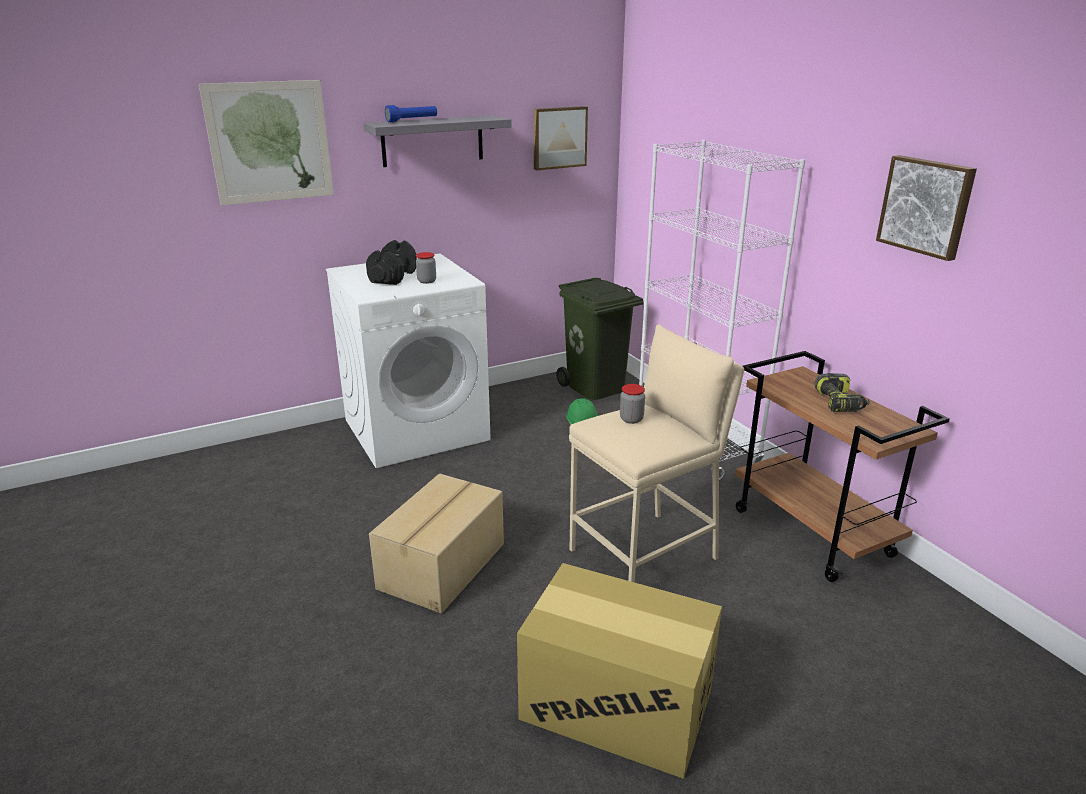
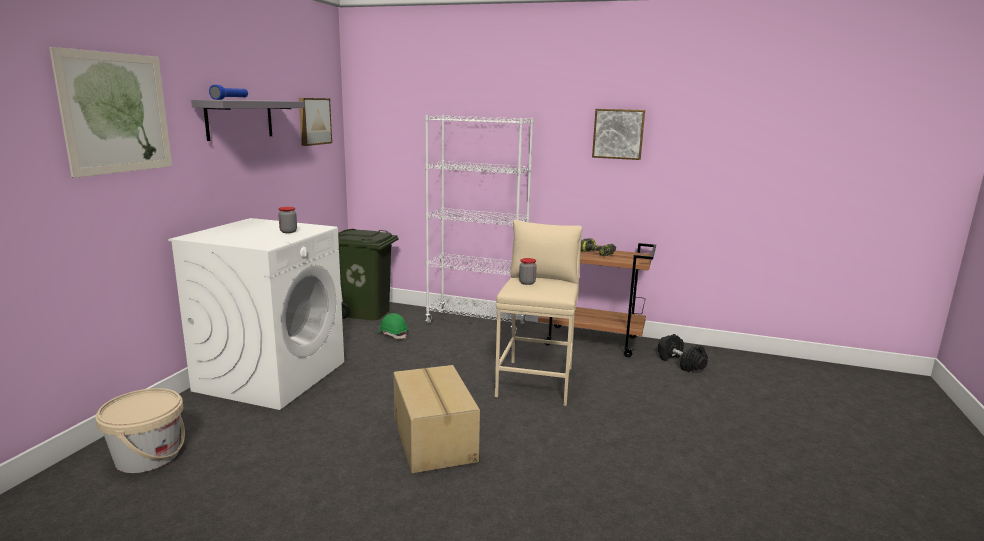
camera: 45 degrees left, 10 degrees down
(250, 468) = (148, 456): none -> beige bucket
(393, 276) = (251, 233): black dumbbell -> black dumbbell (680, 363)
(617, 705) = (634, 449): cardboard box -> none

